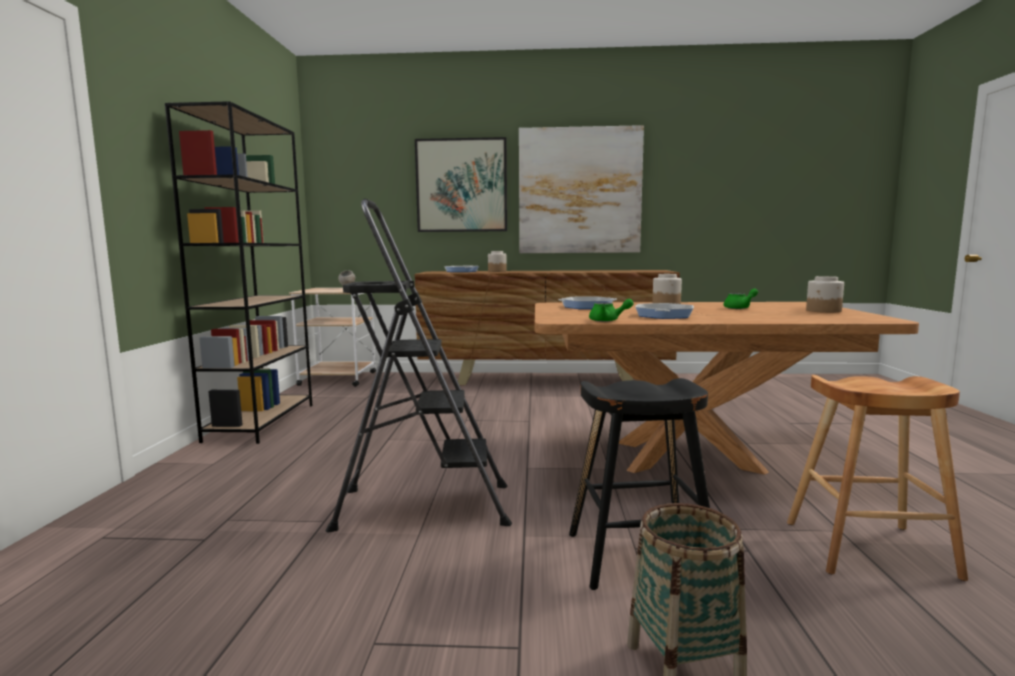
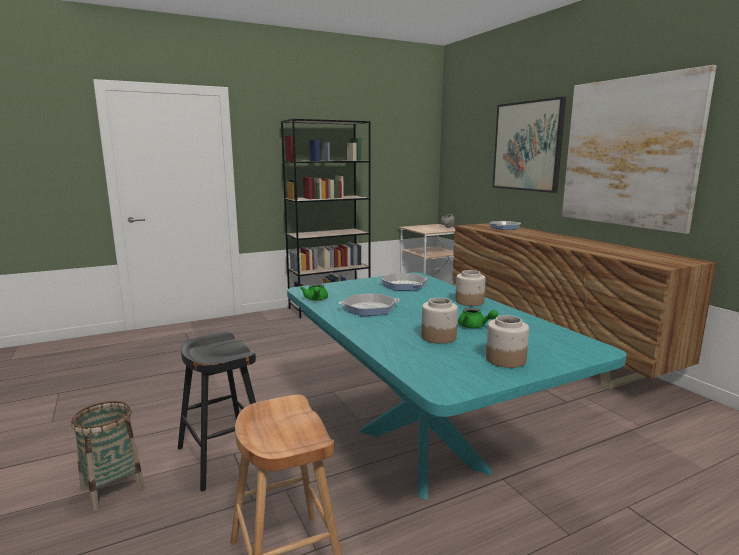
camera: 60 degrees right, 5 degrees up
(421, 506) = (251, 378): step ladder -> none
(497, 271) = (528, 232): jar -> jar (439, 337)
(687, 457) = (421, 450): brown dining table -> turquoise dining table

